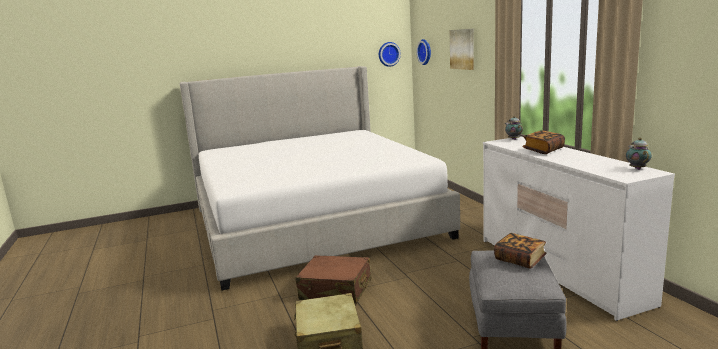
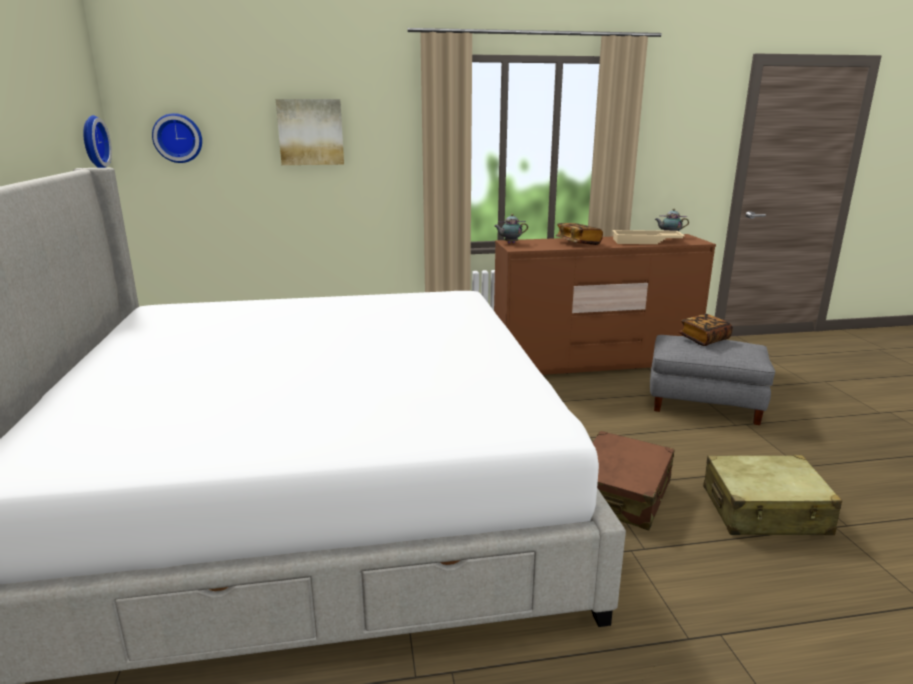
camera: 80 degrees left, 5 degrees up
(558, 270) = (594, 363): white dresser -> brown dresser
(588, 164) = (646, 242): none -> beige tray

